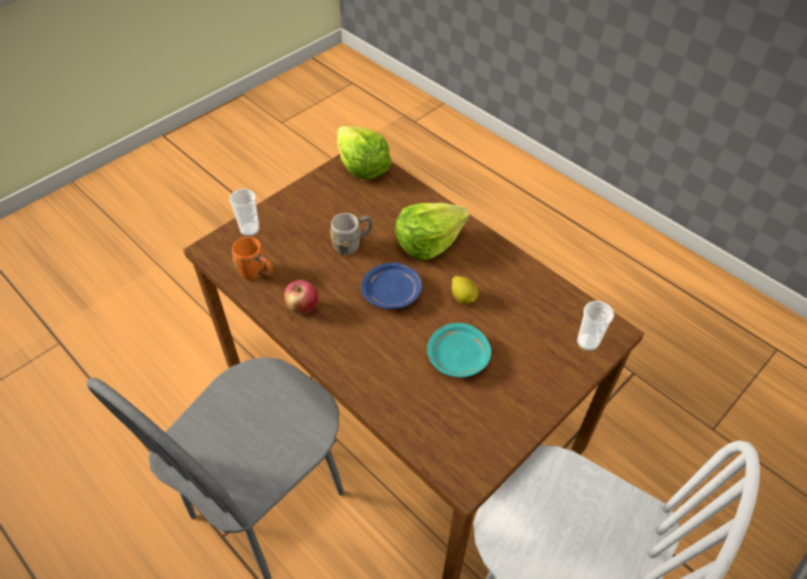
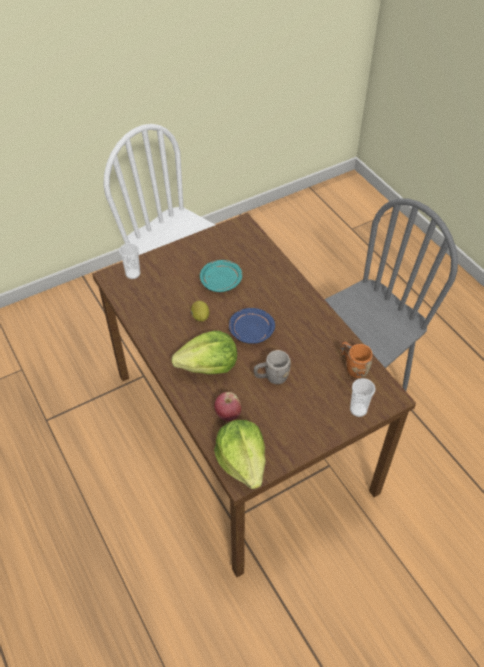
camera: 165 degrees left, 0 degrees up
(303, 307) = (319, 333): apple -> apple (228, 414)

